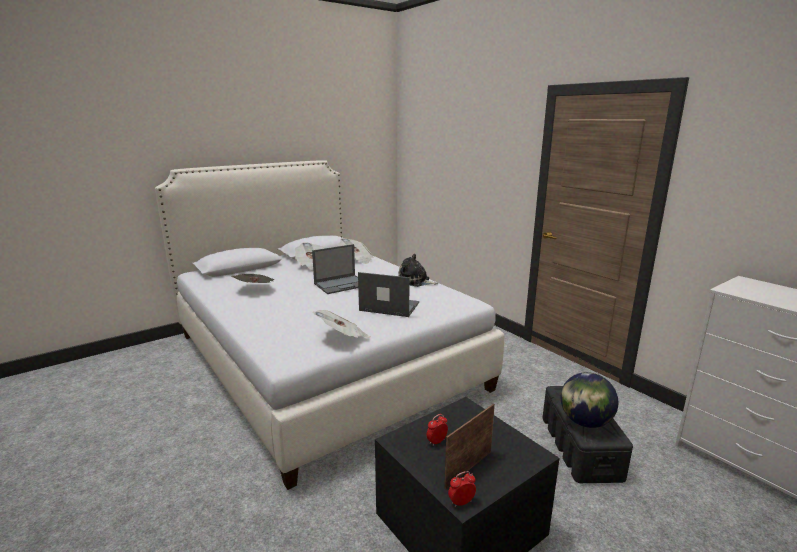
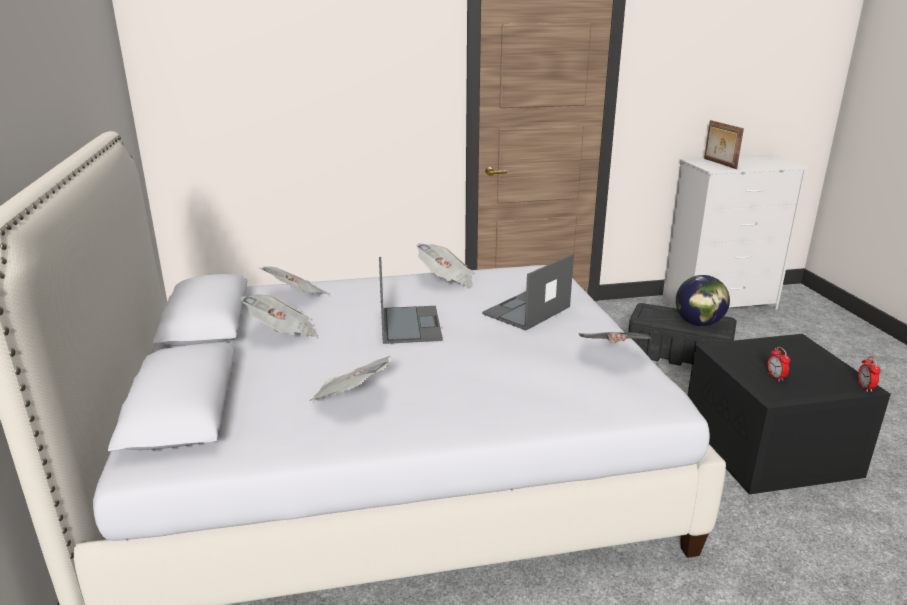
camera: 65 degrees left, 5 degrees up
(415, 281) = (446, 280): plush toy -> newspaper
(467, 468) = (818, 373): picture frame -> picture frame (719, 163)

